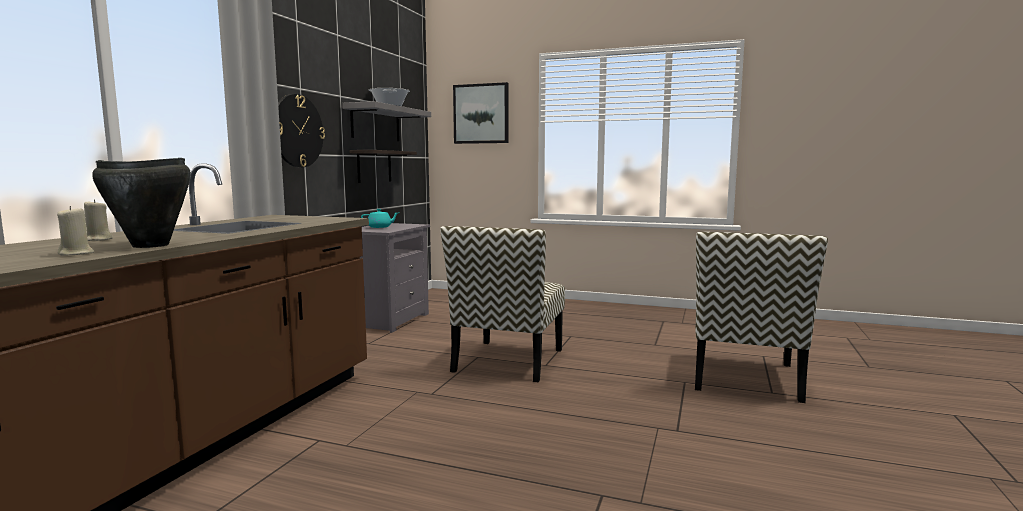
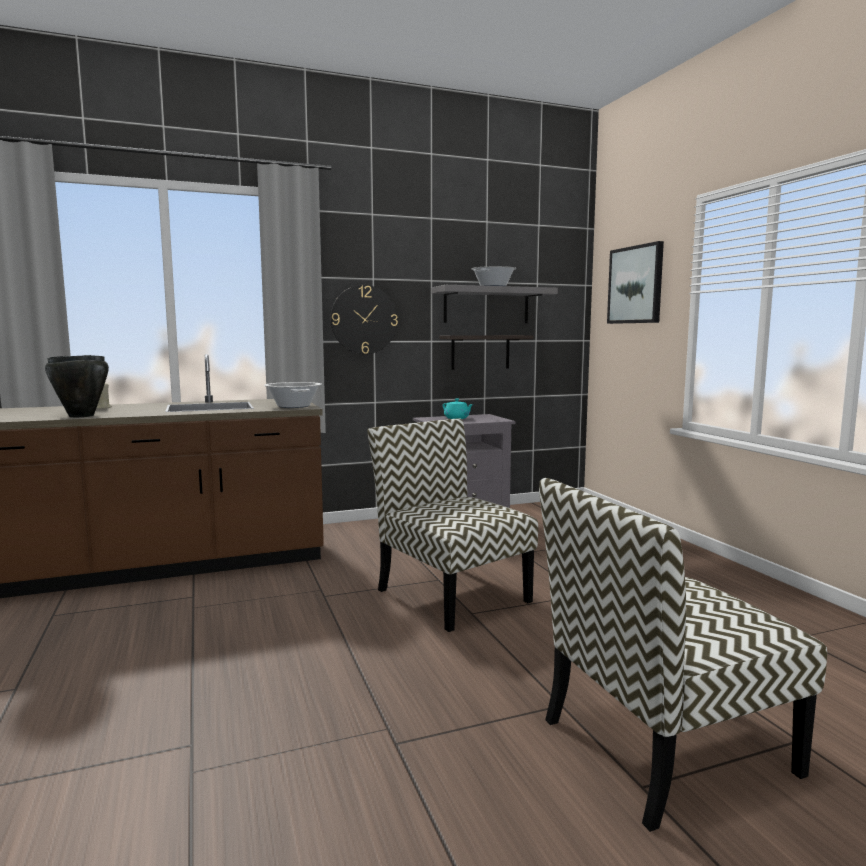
camera: 50 degrees right, 0 degrees up
(76, 253) = (33, 416): beige candle -> none
(329, 218) = (294, 406): none -> cooking pot
(508, 361) = (451, 594): chair -> chair turned 75 degrees clockwise

